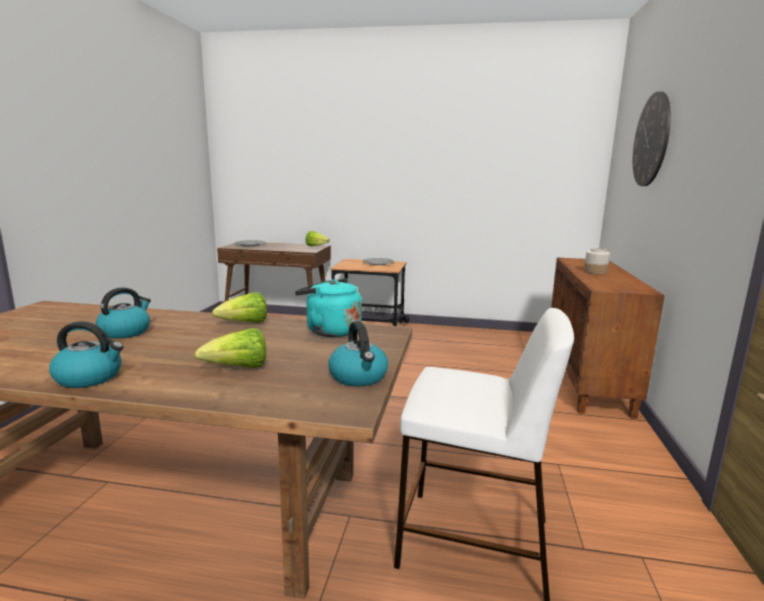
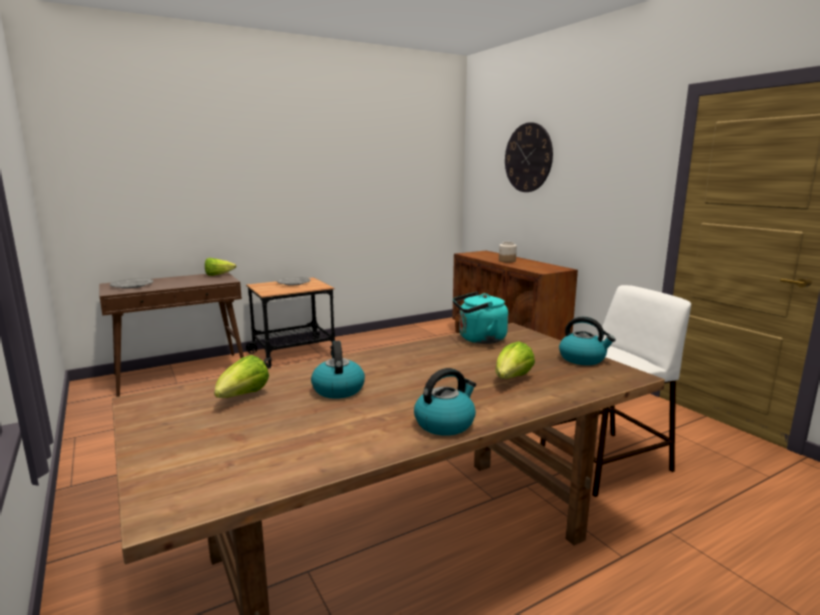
camera: 40 degrees left, 0 degrees up
(245, 324) = (408, 353): lettuce -> lettuce (243, 397)

